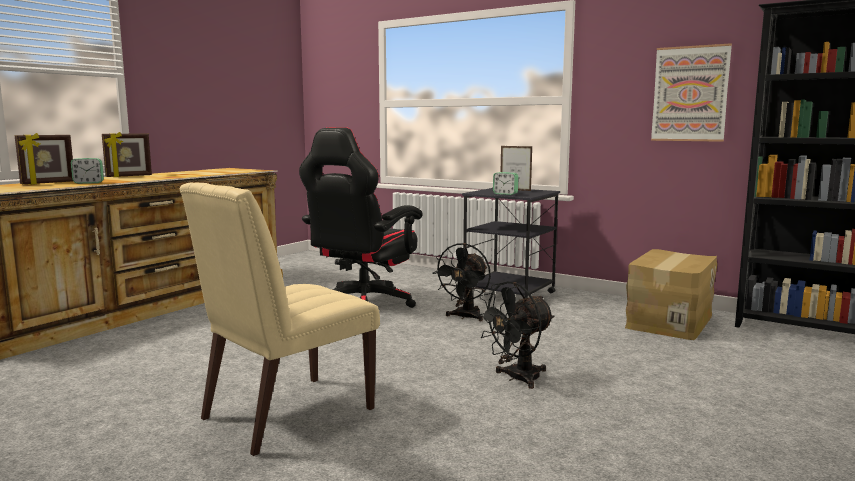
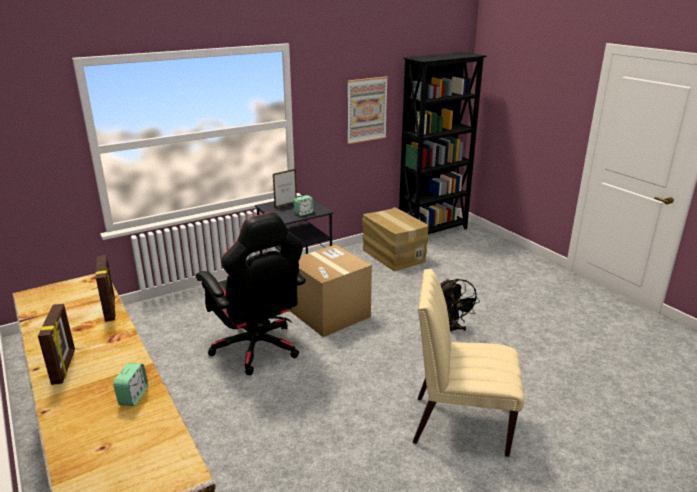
camera: 65 degrees left, 15 degrees up
(48, 183) = (99, 430): picture frame -> picture frame (110, 309)
(289, 413) = (461, 425): beige chair -> beige chair turned 120 degrees clockwise
(465, 317) = (330, 314): black fan -> cardboard box

